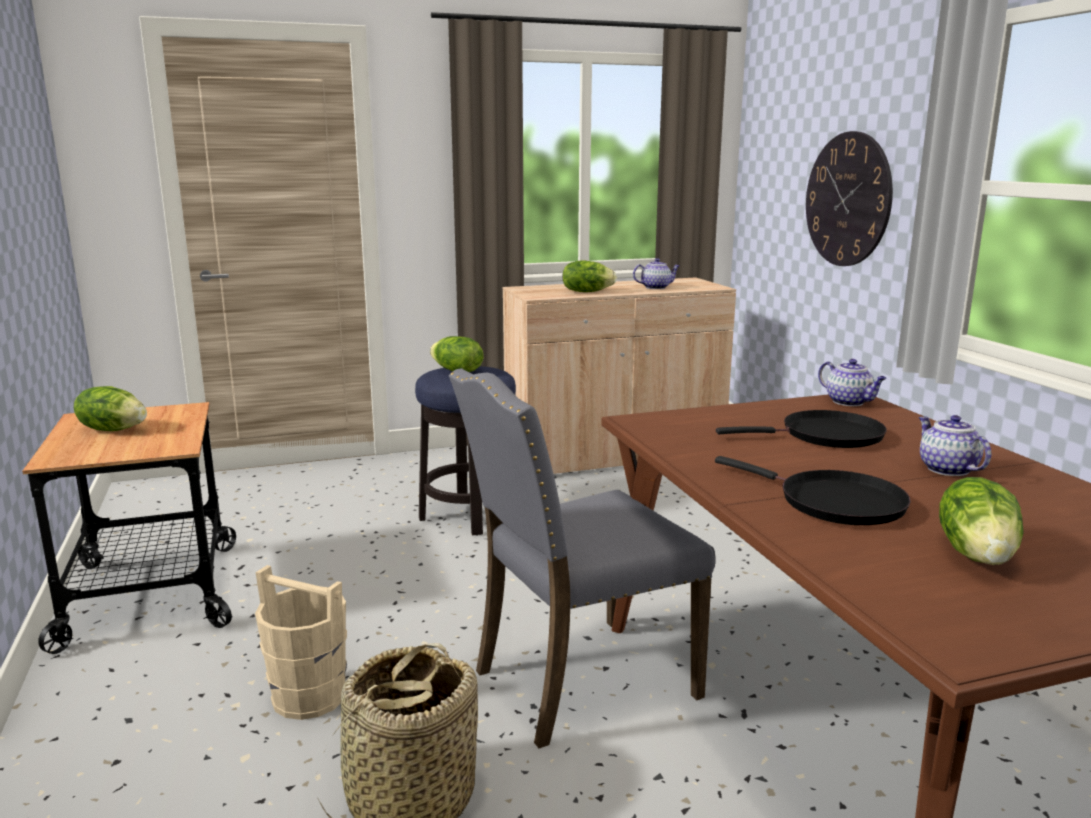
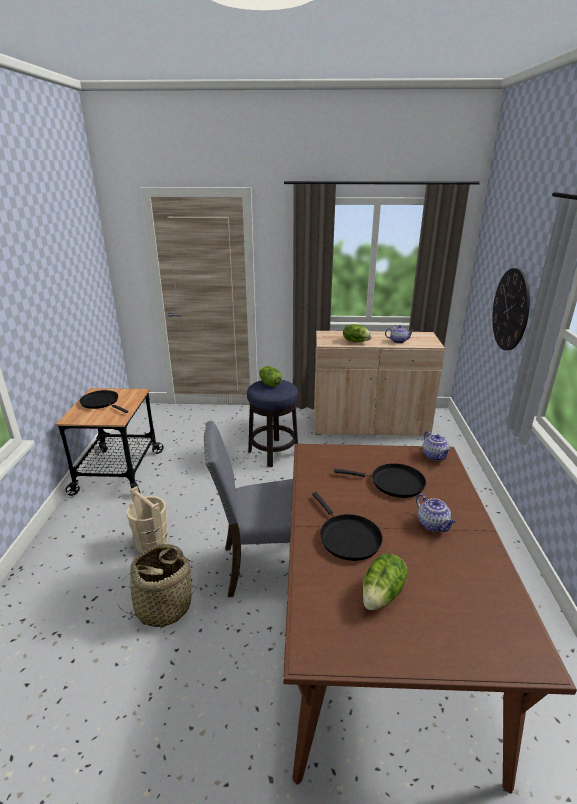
camera: 20 degrees right, 10 degrees up
(113, 429) = (102, 402): lettuce -> black frying pan
(946, 469) = (433, 525): teapot -> teapot turned 150 degrees clockwise

